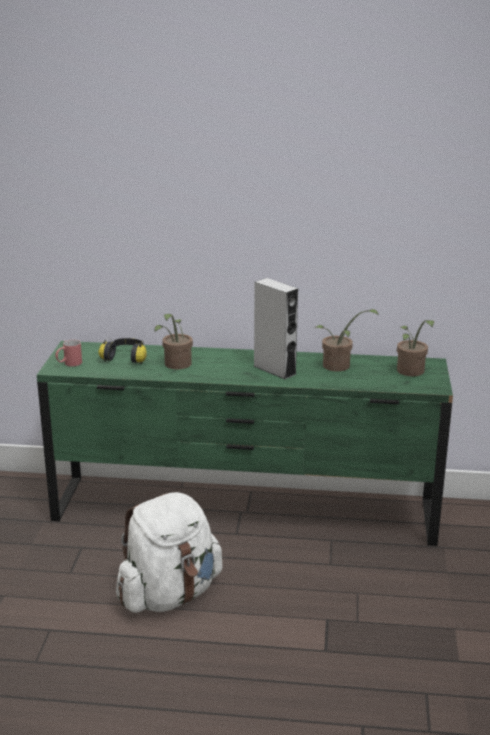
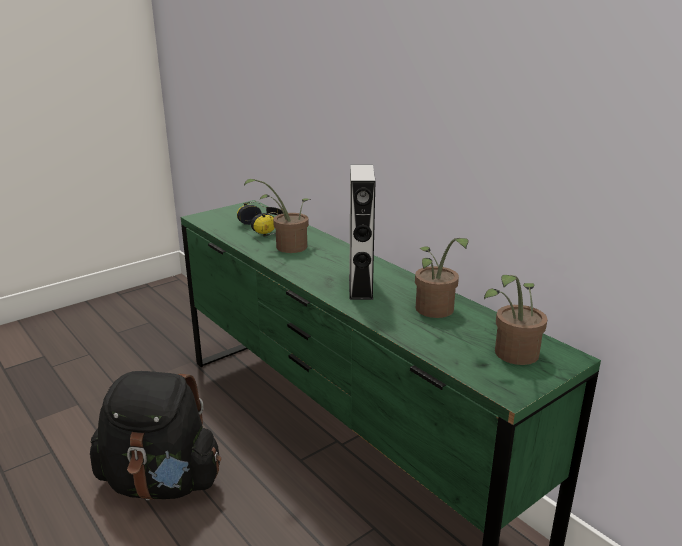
camera: 45 degrees right, 0 degrees up
(69, 364) = (217, 217): red mug -> none
(169, 595) = (162, 482): white backpack -> black backpack

